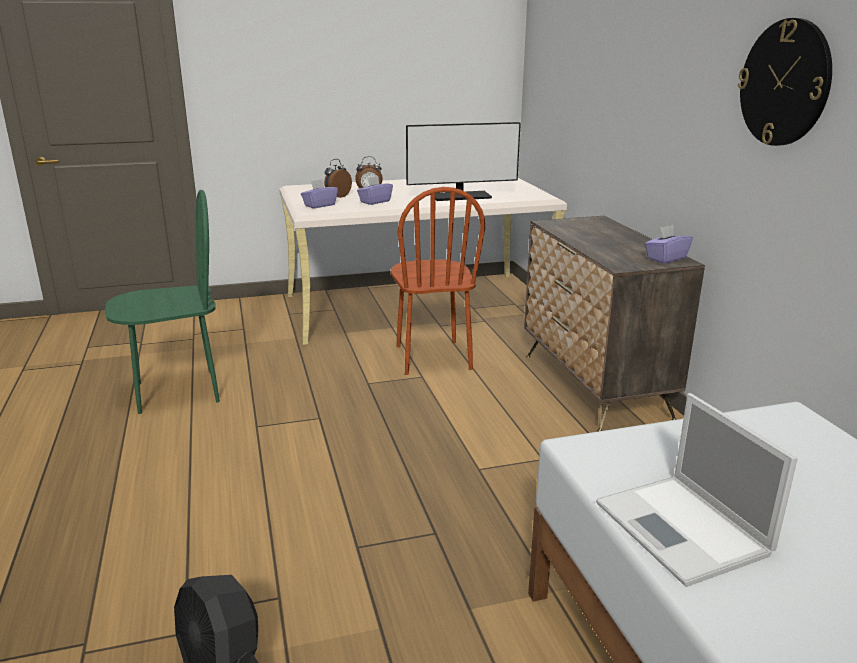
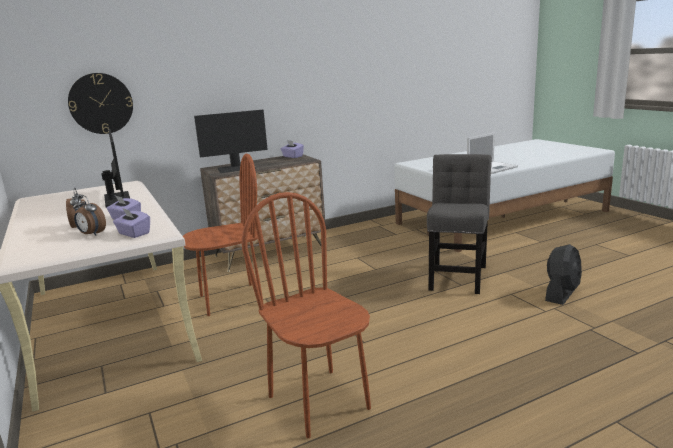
camera: 100 degrees left, 5 degrees down
(177, 391) = (319, 402): green chair -> brown chair
(398, 554) = (457, 276): none -> grey chair
(581, 229) = (237, 168): none -> monitor
(785, 83) = (314, 62): wall clock -> wall clock (101, 103)

